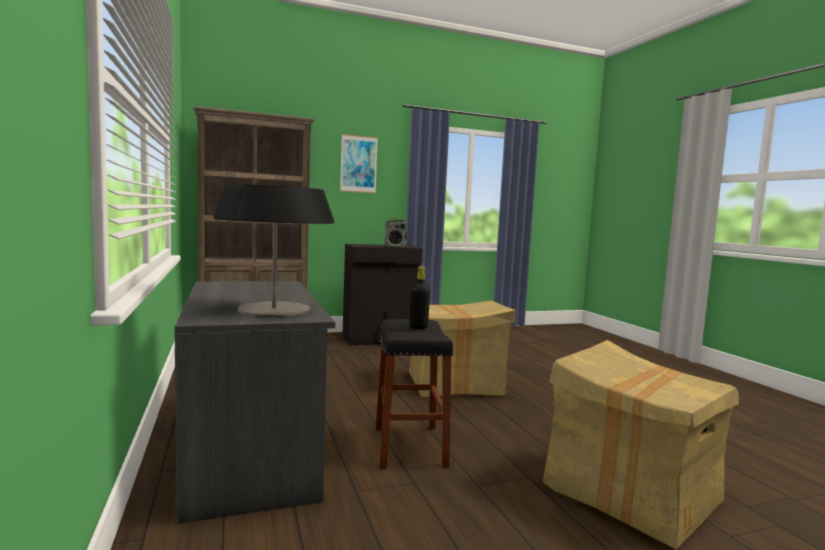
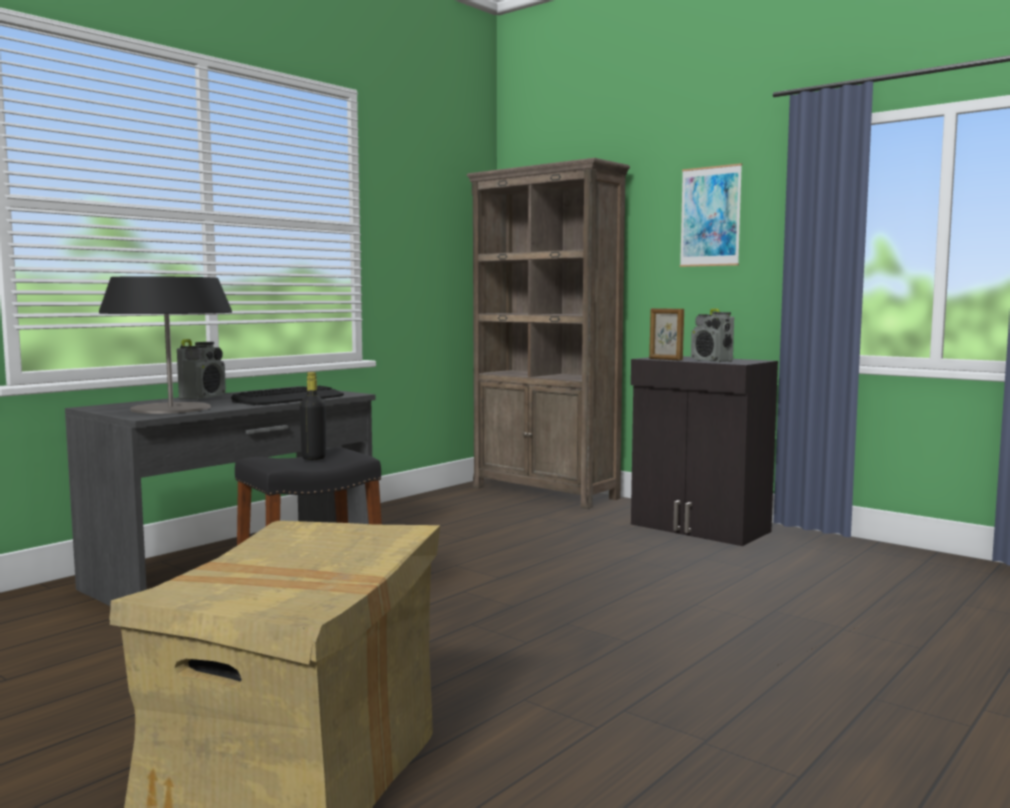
camera: 60 degrees right, 0 degrees up
(212, 298) = (203, 397): none -> radio
(280, 290) = (289, 398): none -> keyboard
(371, 246) = (665, 359): none -> picture frame
(455, 384) = (584, 603): cardboard box -> none

